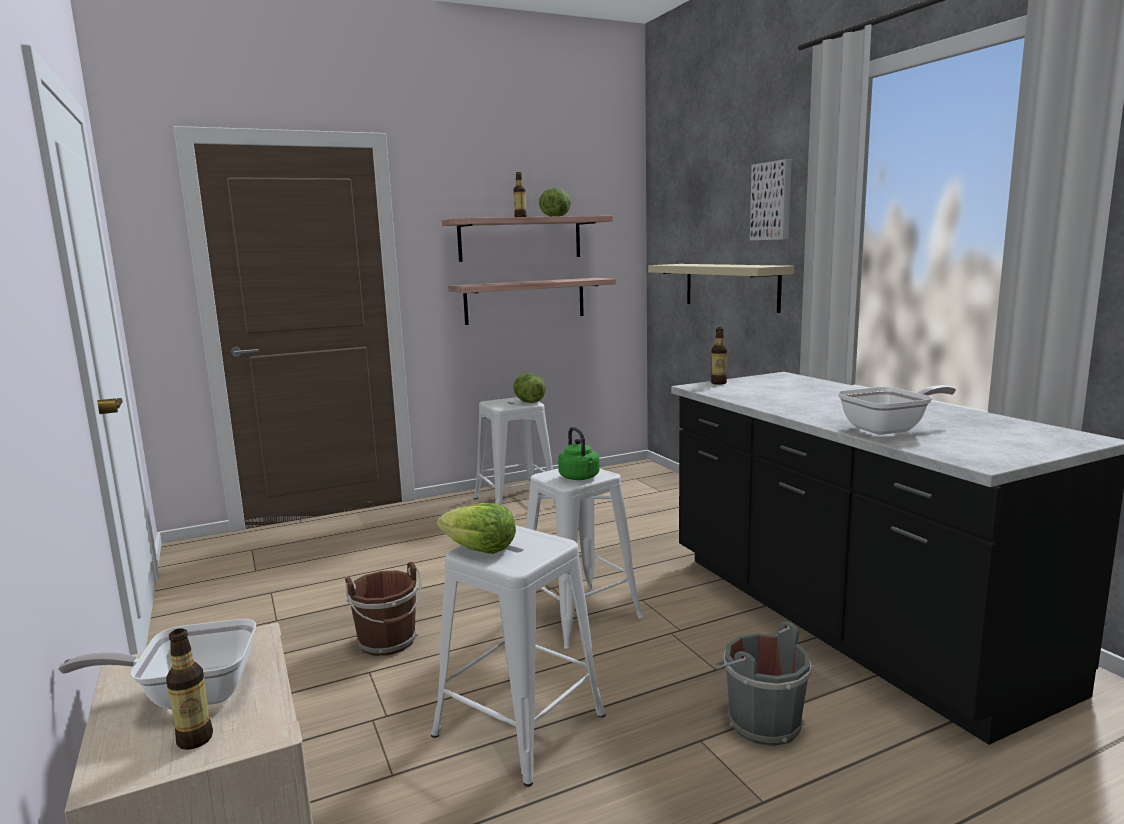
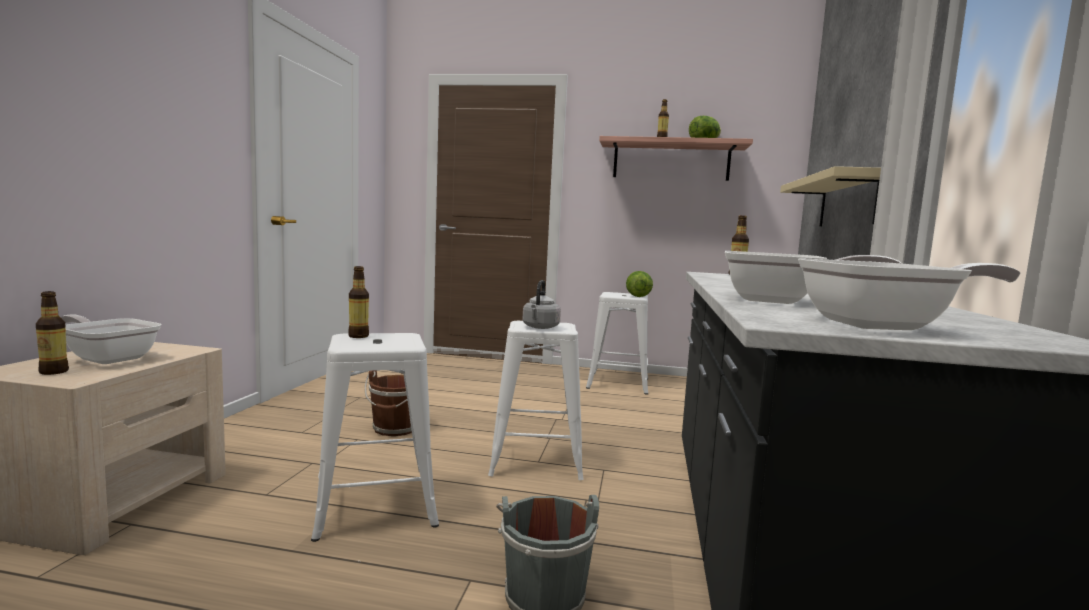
camera: 35 degrees right, 5 degrees down
(480, 549) = (358, 336): lettuce -> bottle
(525, 300) = (669, 215): shelf -> none
(580, 478) = (540, 327): green kettle -> grey kettle
(772, 201) = (884, 100): picture -> none
(1008, 446) = (886, 326): none -> frying pan

